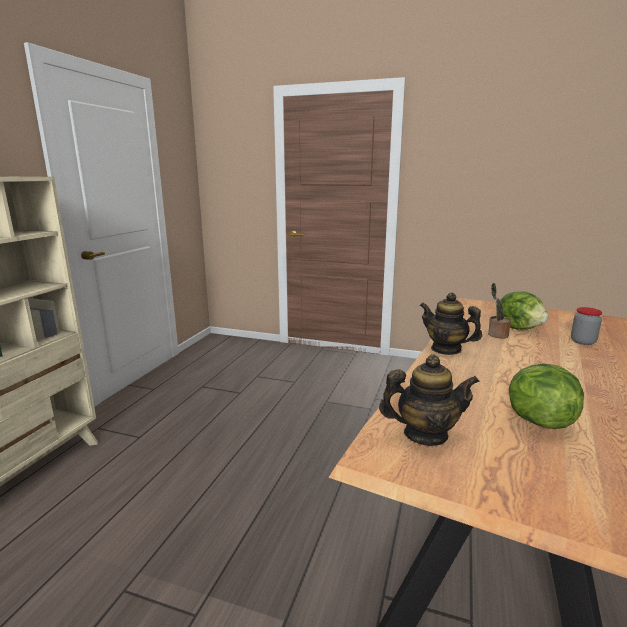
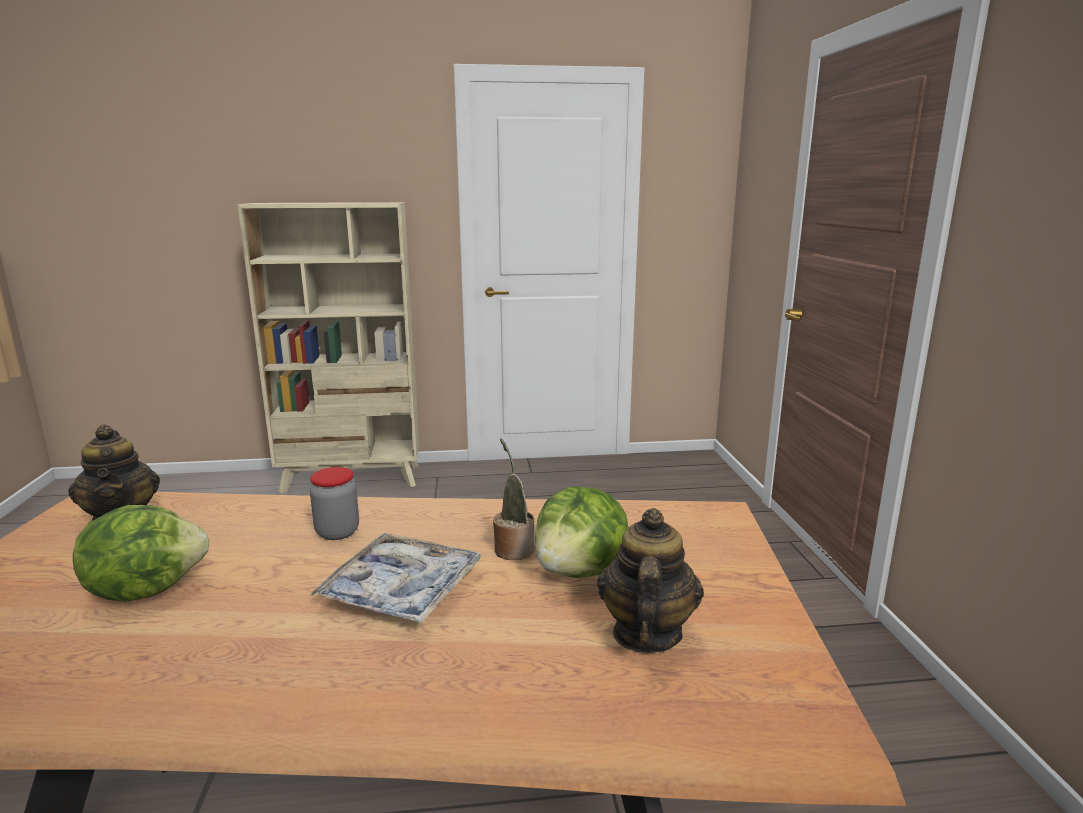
camera: 65 degrees right, 0 degrees up
(446, 349) = (406, 512): teapot -> teapot (646, 633)
(536, 358) = (401, 590): none -> tray
(583, 341) = (544, 650): jar -> jar (337, 532)

